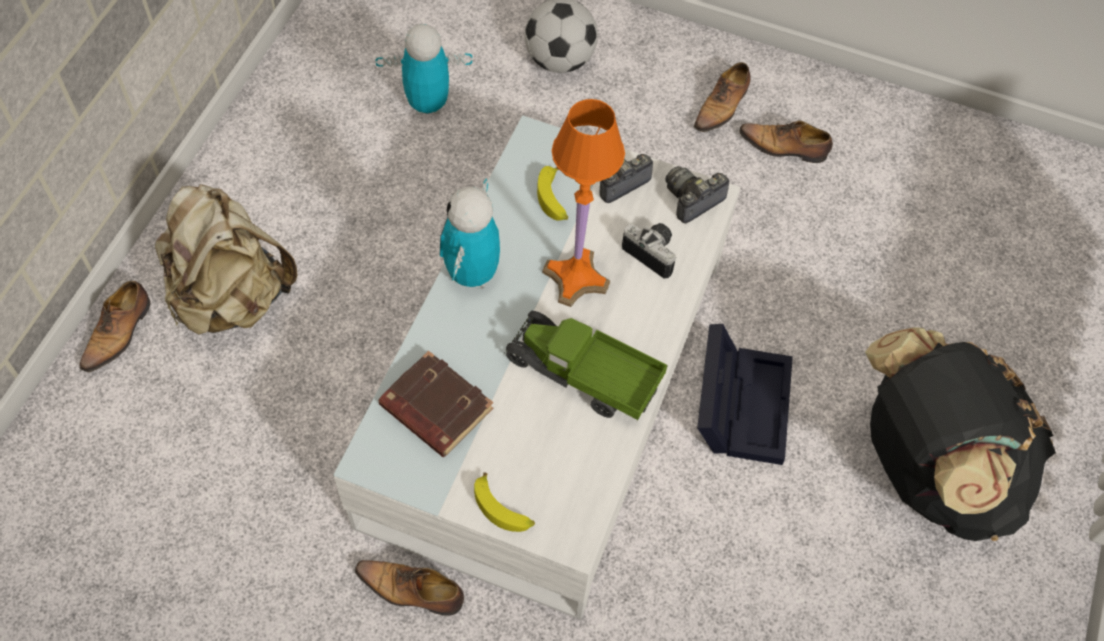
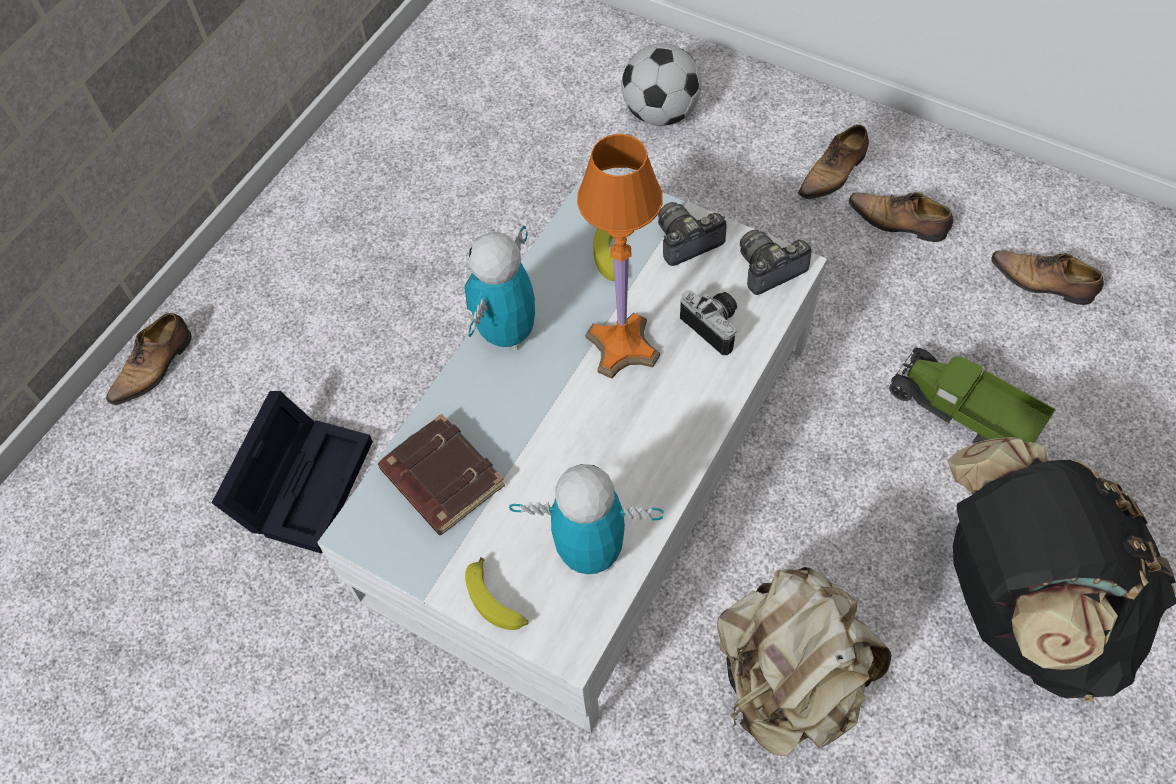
camera: 15 degrees right, 0 degrees up
(231, 297) = (274, 339): beige backpack -> beige backpack (788, 680)
(412, 590) = (410, 677): shoe -> shoe (1043, 283)
(427, 105) = (512, 152): toy robot -> toy robot (589, 552)
(583, 376) = (612, 458): toy truck -> toy truck (962, 414)
(740, 401) = (809, 503): black storage box -> black storage box (303, 479)

